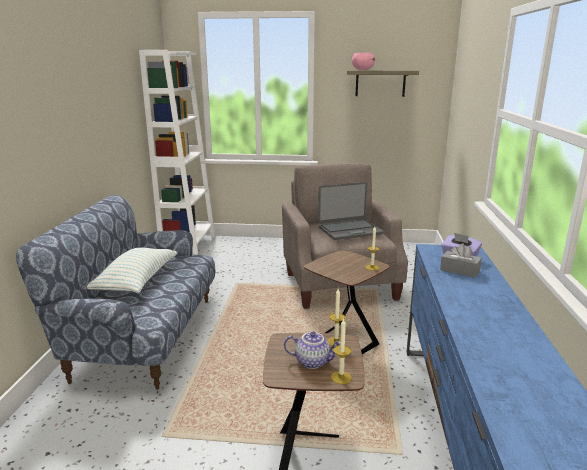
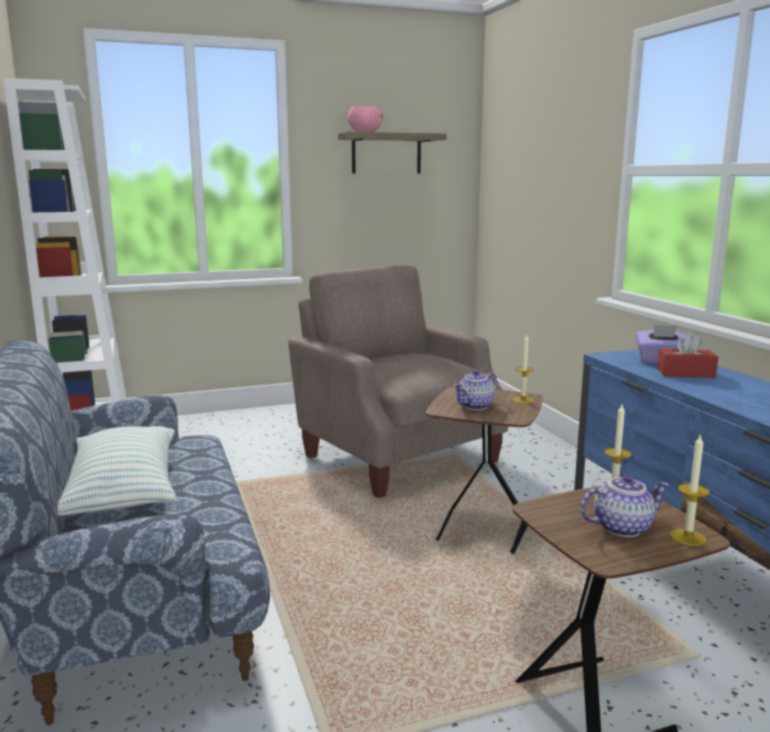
camera: 25 degrees left, 5 degrees down
(337, 267) = (475, 406): none -> teapot
(349, 230) = (420, 364): laptop -> none
(459, 270) = (685, 373): grey tissue box -> red tissue box

